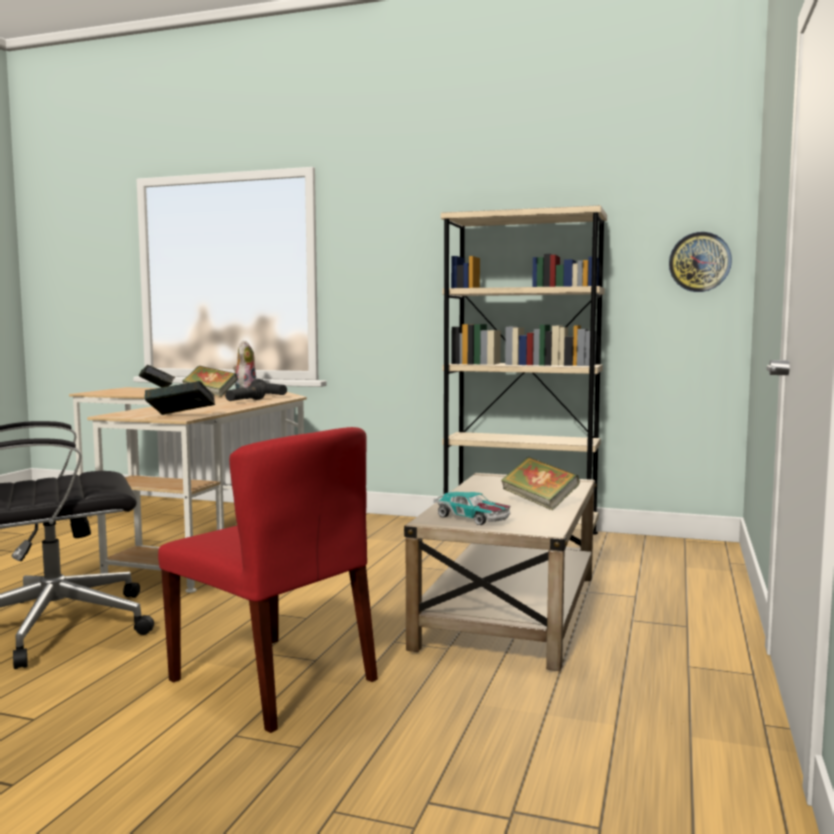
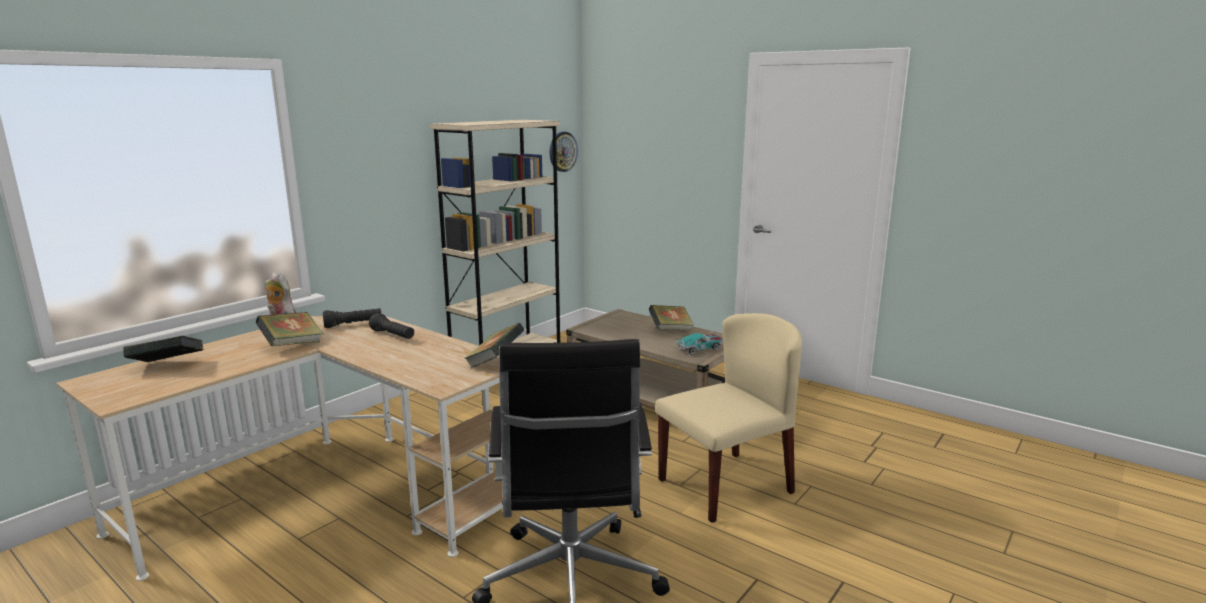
camera: 70 degrees left, 10 degrees up
(274, 680) = (725, 485): red chair -> beige chair

